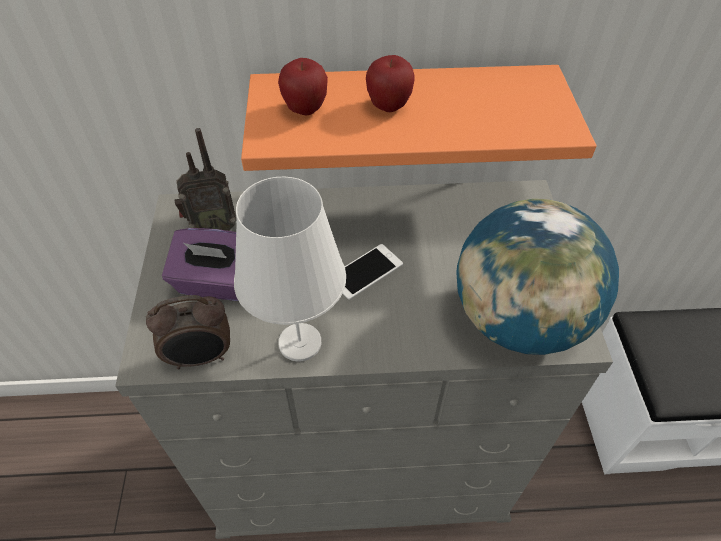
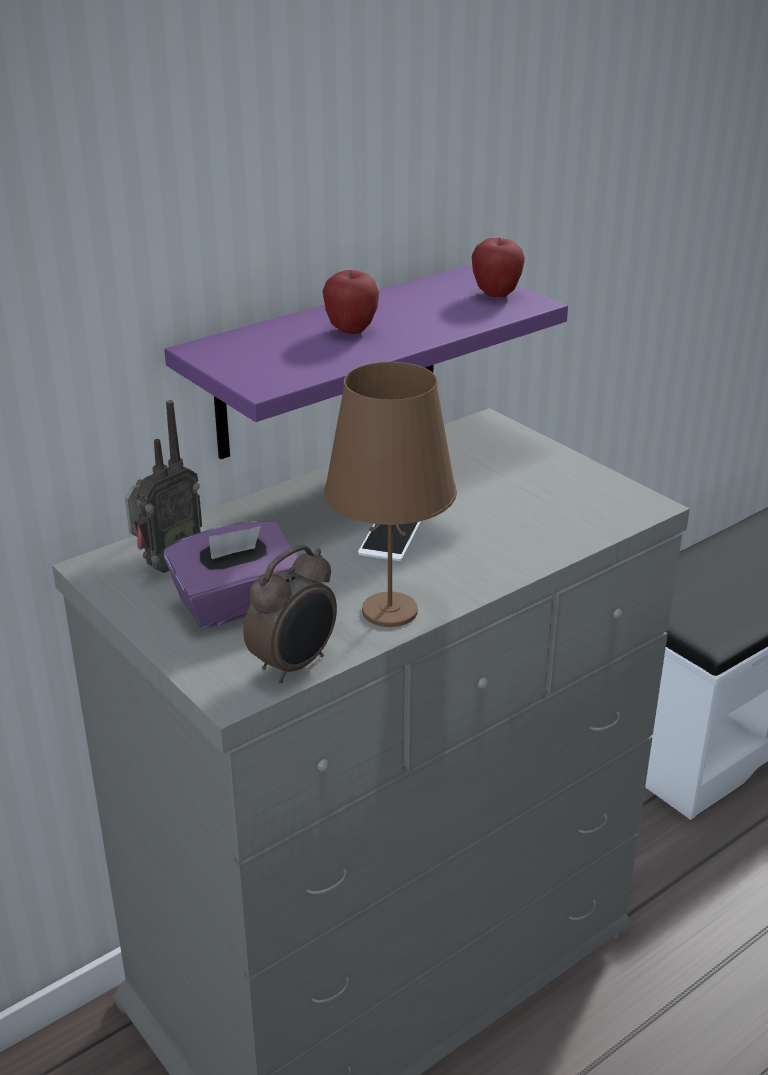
camera: 35 degrees left, 20 degrees down
(299, 342) = (389, 610): white table lamp -> brown table lamp
(305, 110) = (269, 355): apple -> apple (496, 294)
(402, 113) = (328, 363): orange shelf -> purple shelf
(518, 320) = (580, 512): globe -> none

